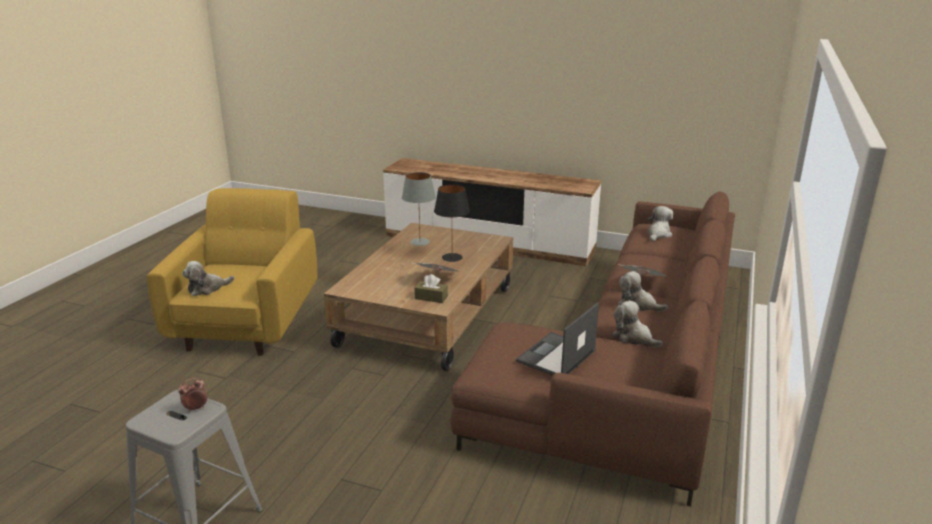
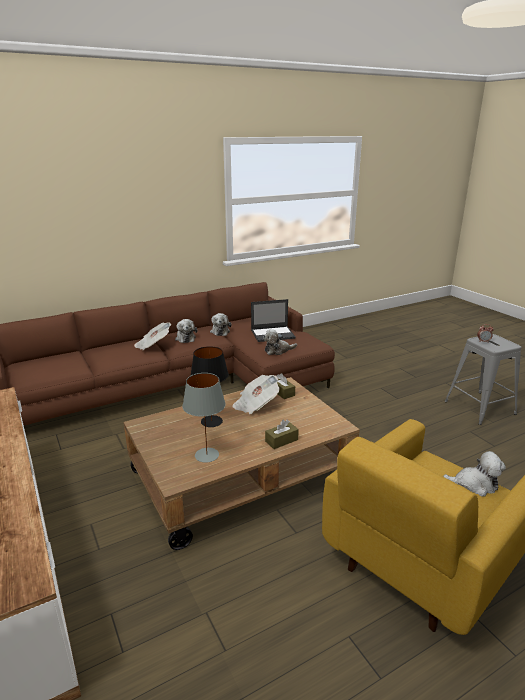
camera: 140 degrees left, 0 degrees up
(379, 265) = (281, 440): none -> brown tissue box
(658, 234) = (47, 367): plush toy -> plush toy (278, 350)

